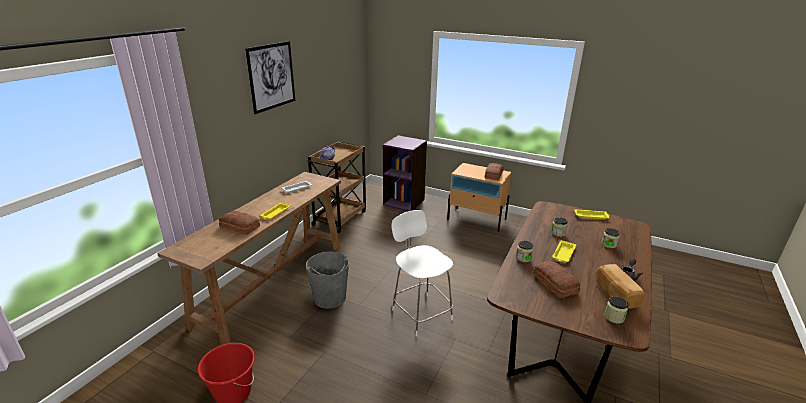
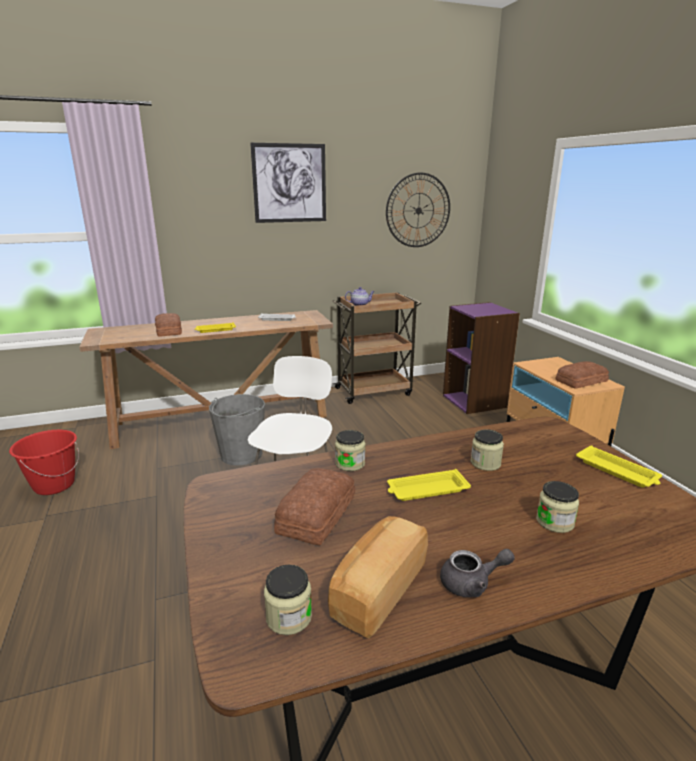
camera: 45 degrees right, 5 degrees down
(340, 79) = (418, 210): none -> wall clock

